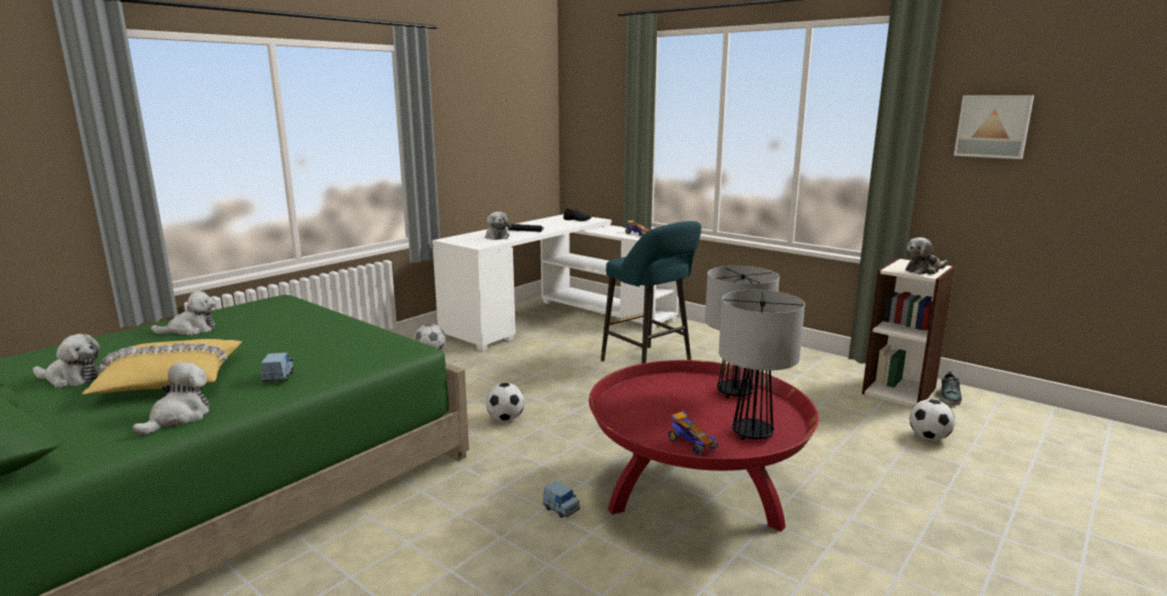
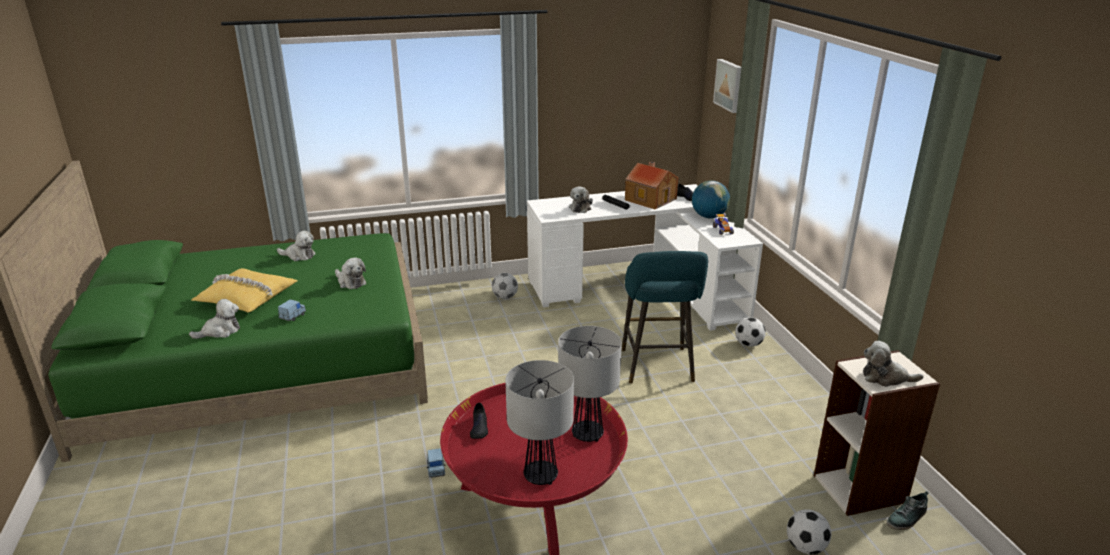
camera: 35 degrees right, 10 degrees up
(72, 378) = (210, 281): plush toy -> plush toy (350, 282)
(505, 419) = (486, 380): football -> football (748, 344)
(548, 224) = (650, 199): none -> toy house
(611, 229) = (708, 217): none -> globe
(631, 420) = (479, 428): none -> black shoe
(691, 443) = (488, 465): toy car -> none
(993, 126) = (1018, 237): picture -> picture (729, 85)

